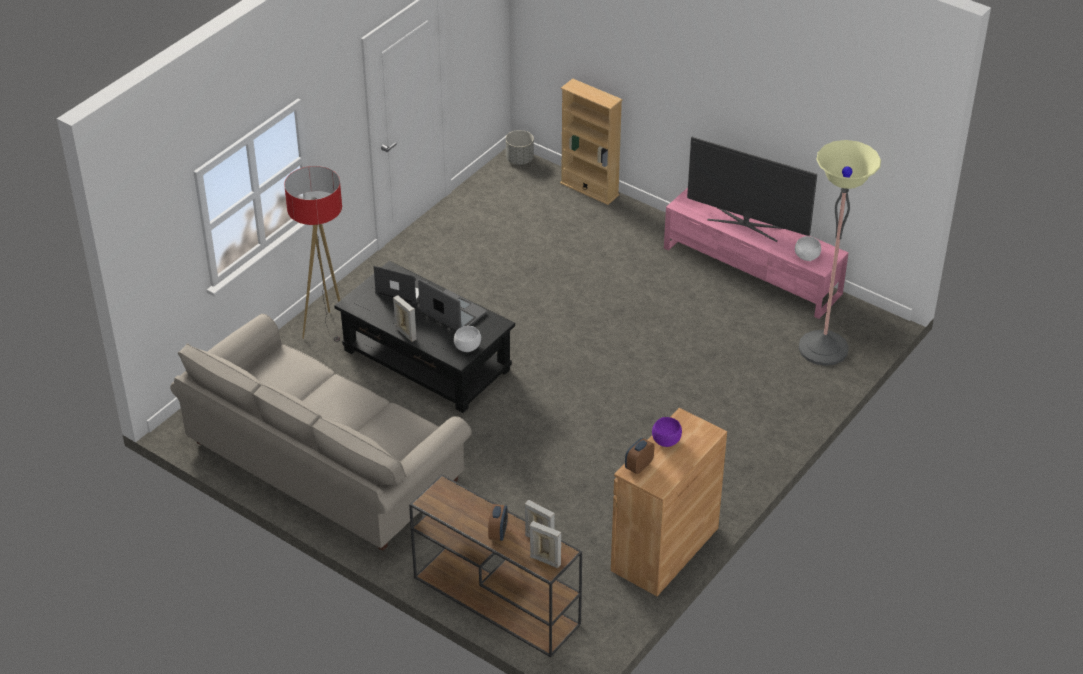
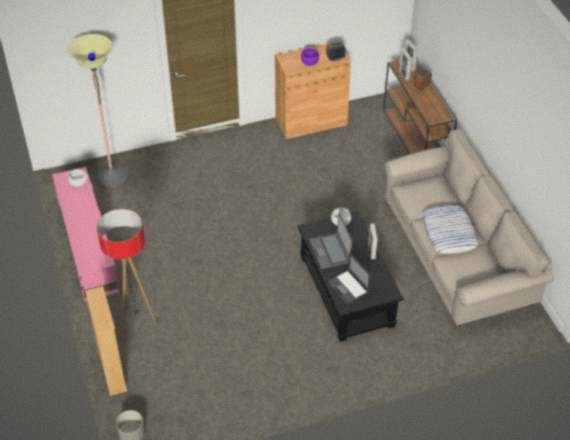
camera: 145 degrees left, 5 degrees up
(327, 329) = (396, 350): floor lamp -> floor lamp (136, 323)
(332, 405) = (449, 233): none -> pillow
(746, 224) = (82, 224): television -> none

